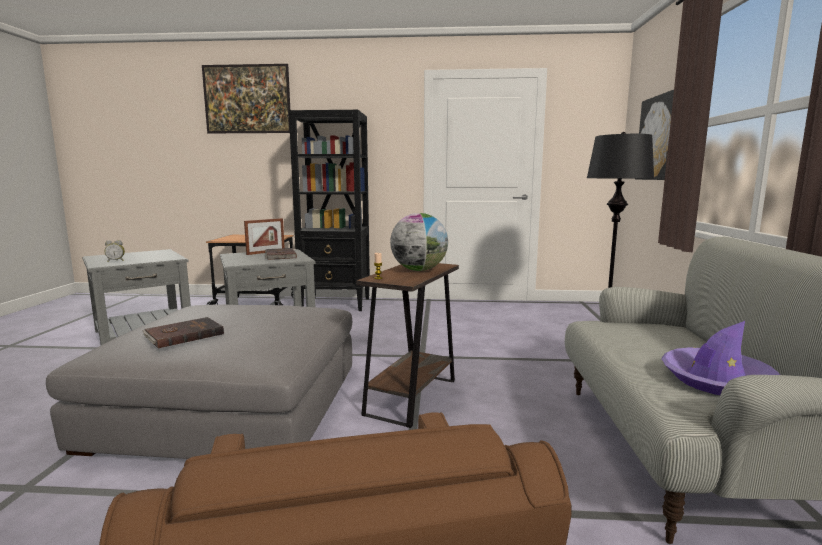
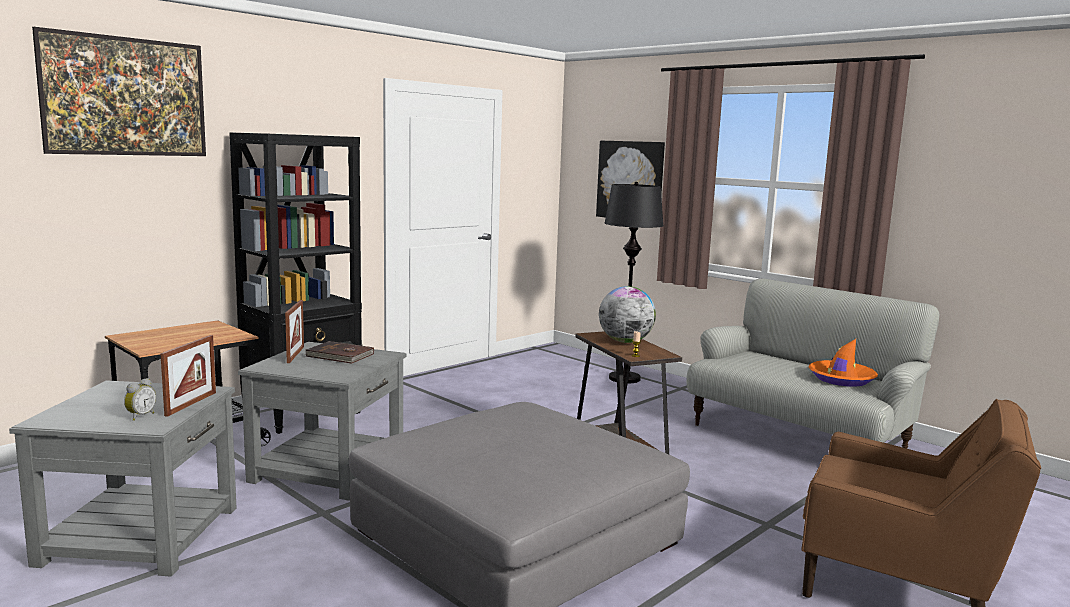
camera: 50 degrees left, 0 degrees up
(146, 261) = (191, 404): none -> picture frame
(183, 335) = (540, 460): brown book -> none
(717, 381) = (841, 379): purple hat -> orange hat

